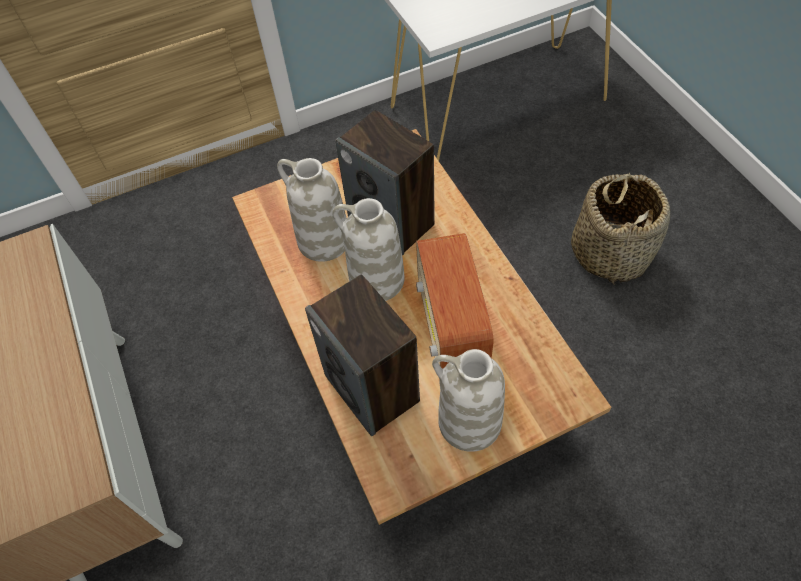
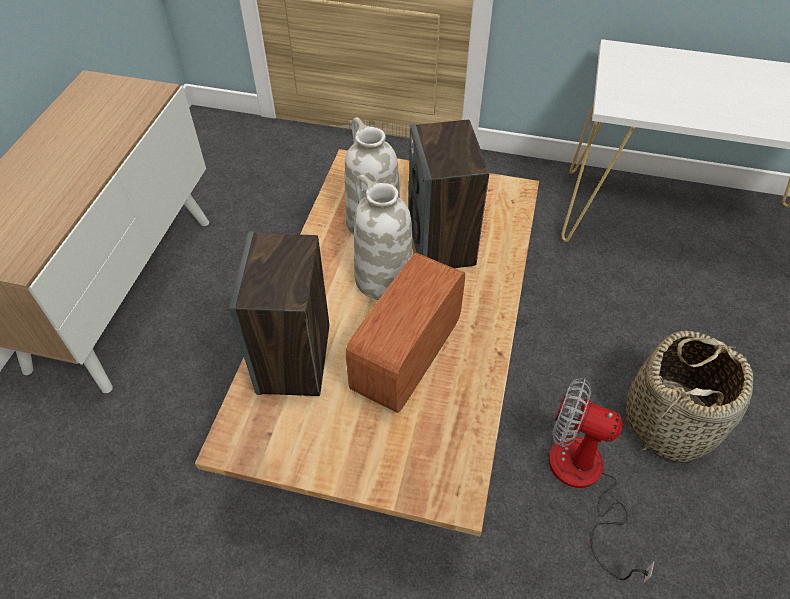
camera: 35 degrees right, 5 degrees down
(468, 422) = (341, 443): white vase -> none
(595, 334) = (583, 482): none -> fan

